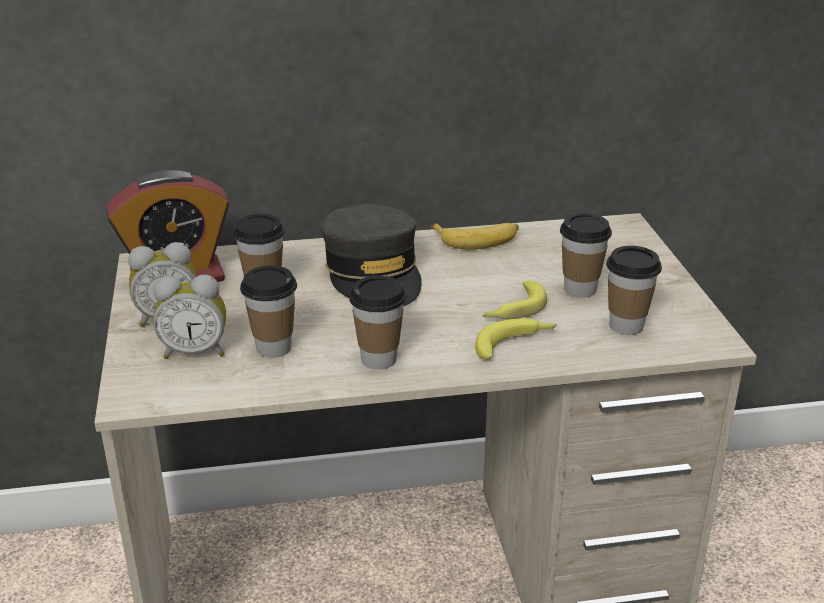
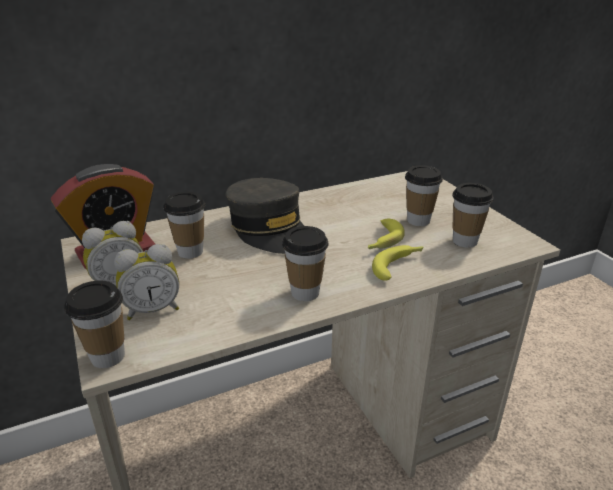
camera: 15 degrees left, 0 degrees up
(273, 348) = (217, 296): cup -> cup (107, 356)
(477, 240) = (330, 196): banana -> none

